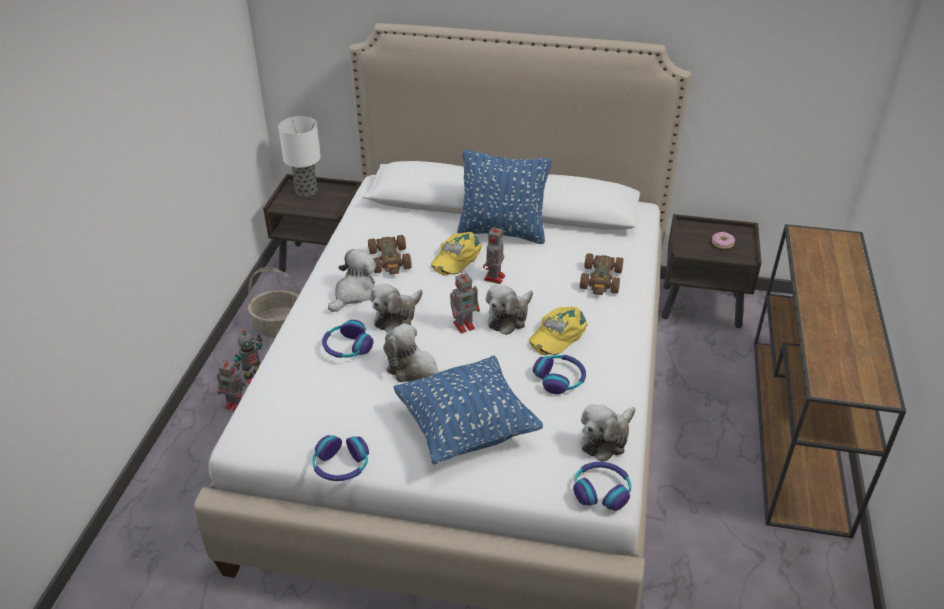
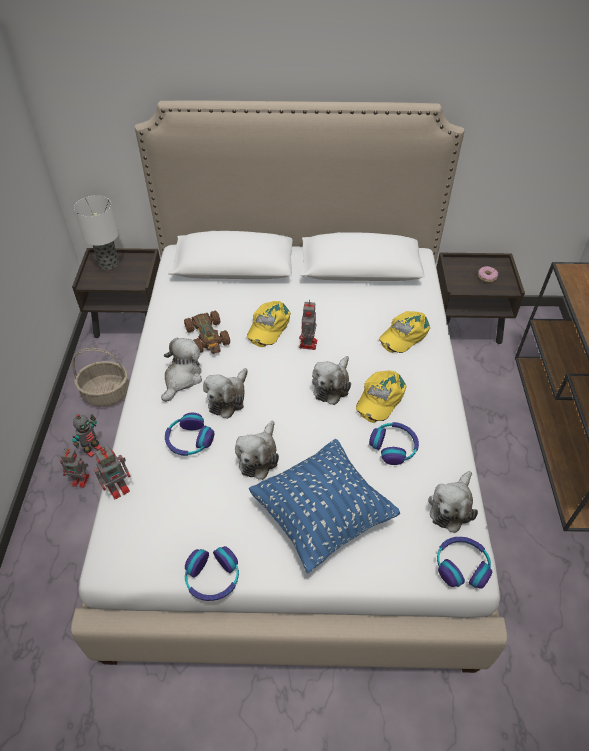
camera: 10 degrees left, 10 degrees up
(414, 370) = (258, 456): plush toy -> plush toy turned 90 degrees counterclockwise
(465, 325) = (294, 399): toy robot -> toy robot (119, 487)
(502, 232) = (304, 293): blue pillow -> none
(601, 280) = (404, 334): brown toy car -> yellow cap

